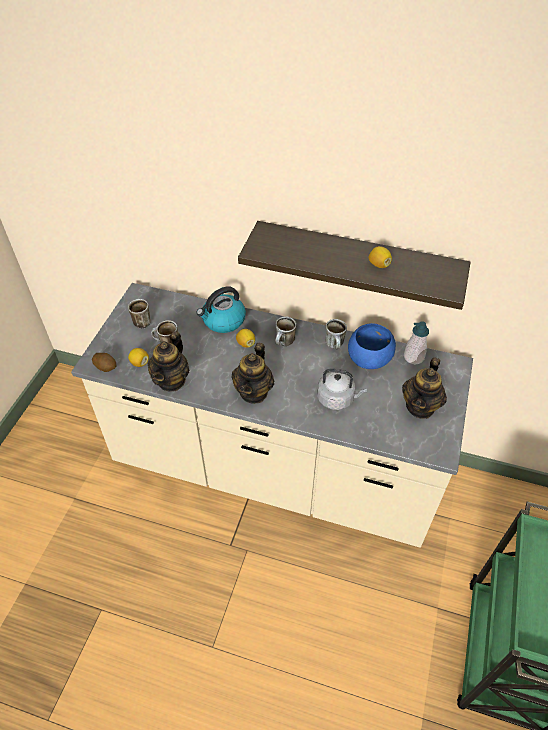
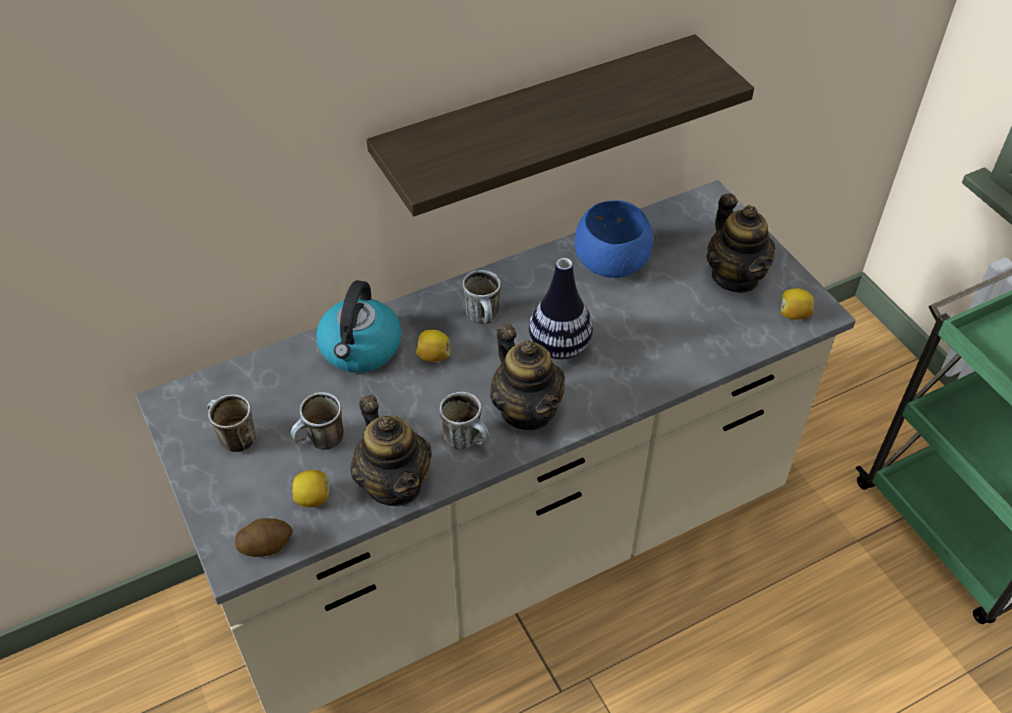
camera: 45 degrees left, 0 degrees up
(300, 377) = (559, 346): none -> vase
(335, 346) = (552, 275): mug -> mug (467, 440)
(337, 399) = (637, 338): grey kettle -> none
(379, 264) = (605, 100): lemon -> lemon (793, 314)
(413, 357) = (657, 224): soap dispenser -> none

